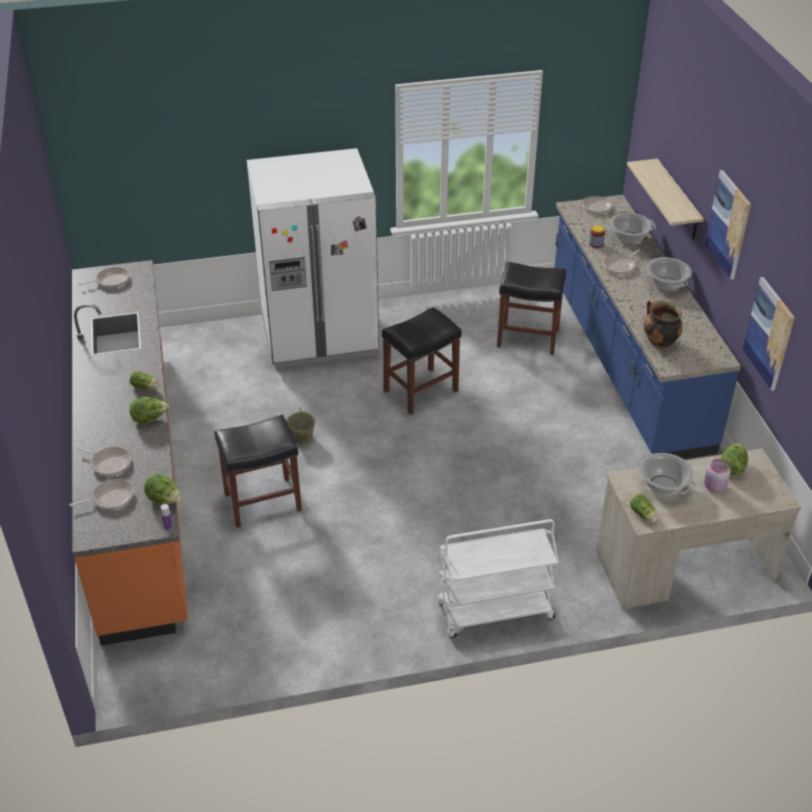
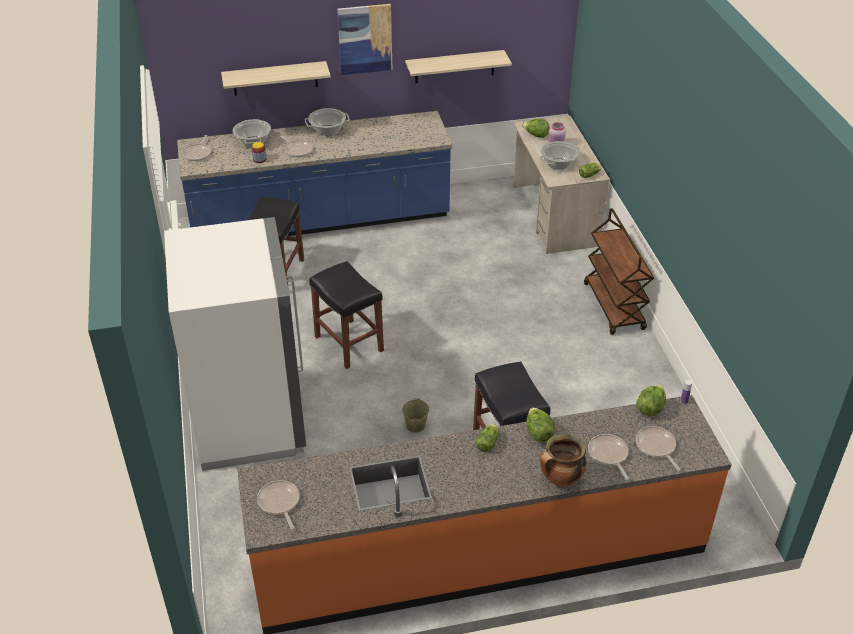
camera: 90 degrees left, 0 degrees up
(109, 463) = (608, 455): frying pan -> frying pan turned 45 degrees counterclockwise
(494, 612) = (614, 307): white cart -> brown cart
(659, 342) = (408, 141): cooking pot -> cooking pot (560, 480)
(769, 333) = (454, 66): picture -> shelf

